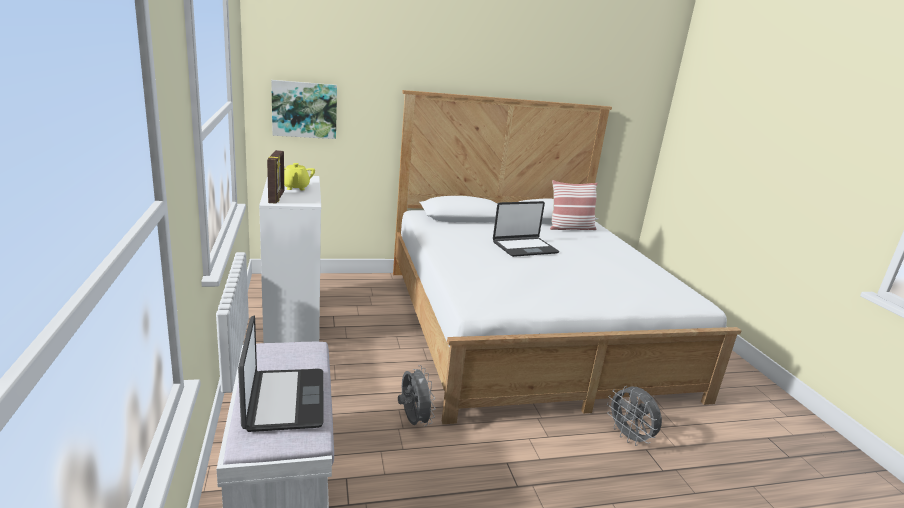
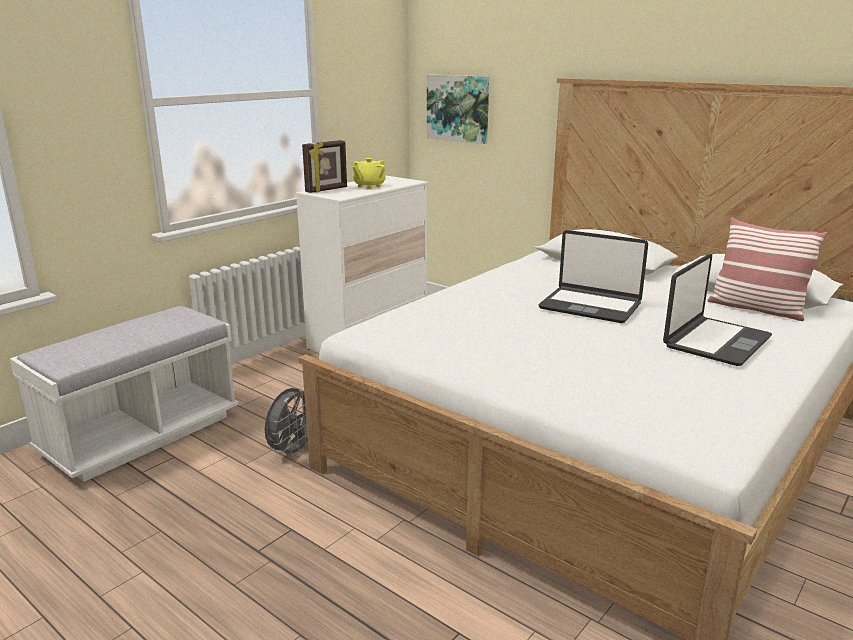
camera: 55 degrees right, 0 degrees up
(284, 400) = (106, 340): laptop -> laptop (715, 342)
(629, 437) = (466, 608): grey fan -> none

